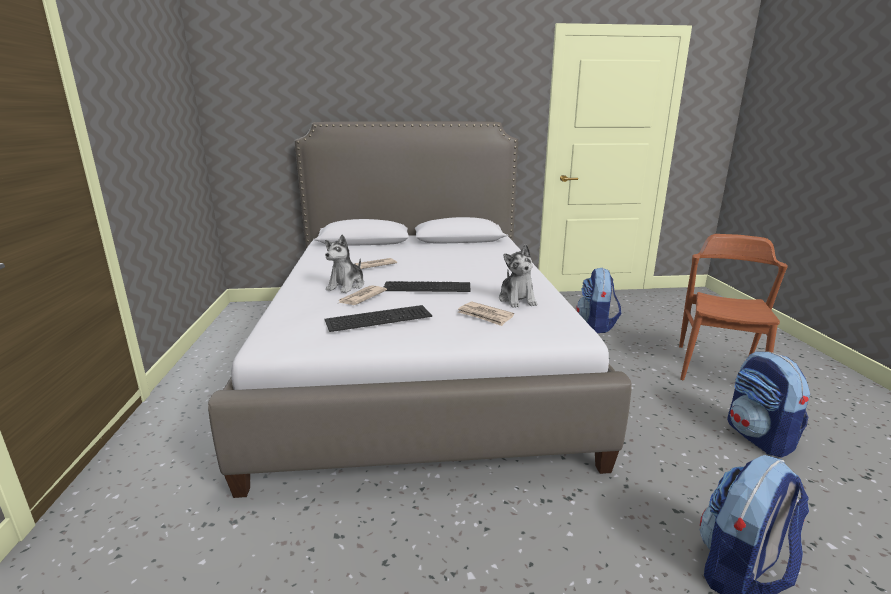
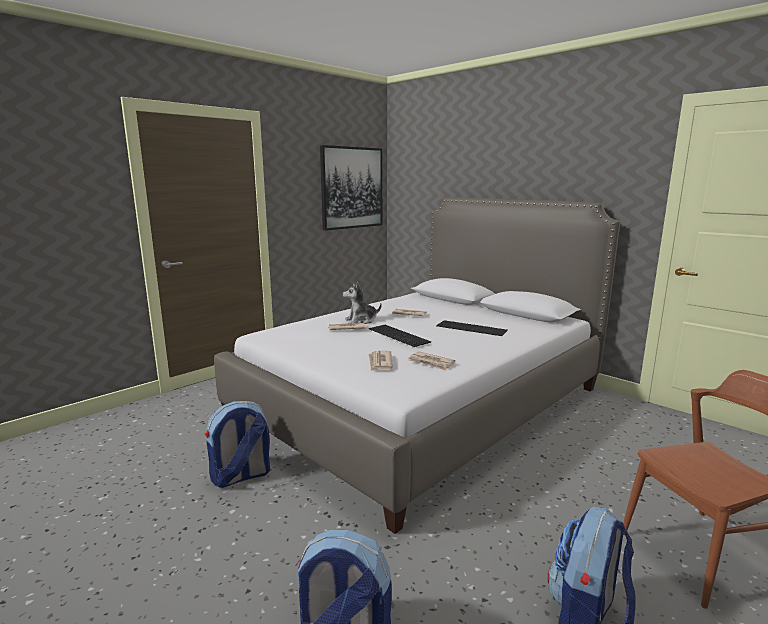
camera: 50 degrees right, 5 degrees down
(171, 110) = (352, 188): none -> picture
(379, 317) = (325, 340): keyboard -> keyboard (472, 328)
(517, 300) = (431, 363): plush toy -> newspaper
(596, 326) = (636, 449): backpack -> backpack (241, 476)

